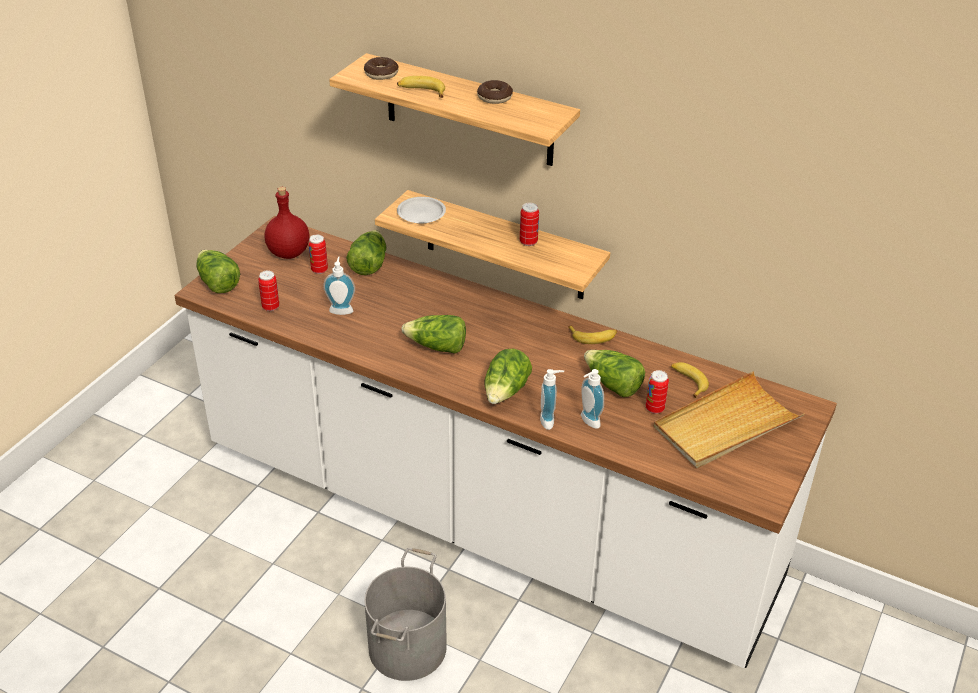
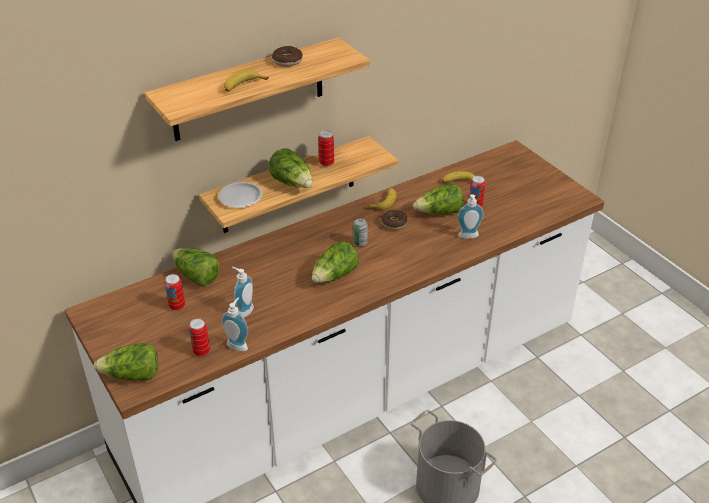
camera: 60 degrees left, 0 degrees up
(289, 253) = (134, 316): red bottle -> none
(381, 74) = (192, 95): donut -> donut (394, 223)
(504, 345) = (360, 243): none -> can
(506, 391) = (411, 261): lettuce -> lettuce (292, 183)
(550, 420) = (456, 252): soap dispenser -> soap dispenser (238, 344)
(725, 425) = (509, 185): beige tray -> none

